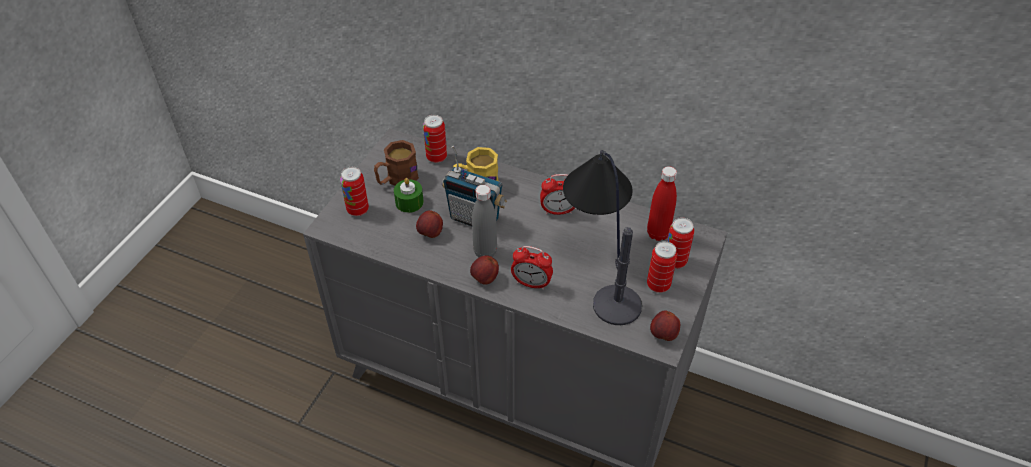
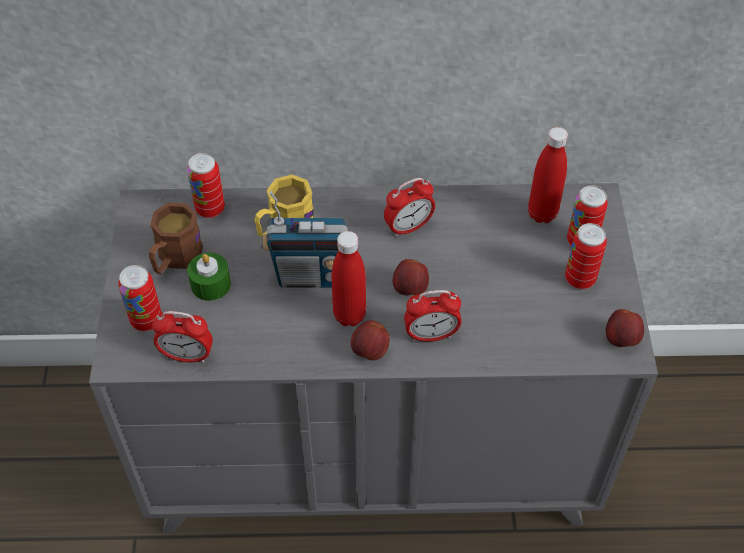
camera: 25 degrees left, 5 degrees up
(369, 239) = (187, 355): none -> alarm clock
(430, 233) = (264, 317): apple -> apple (410, 289)
(485, 252) = (349, 315): grey bottle -> red bottle
(600, 267) = (501, 282): table lamp -> none

